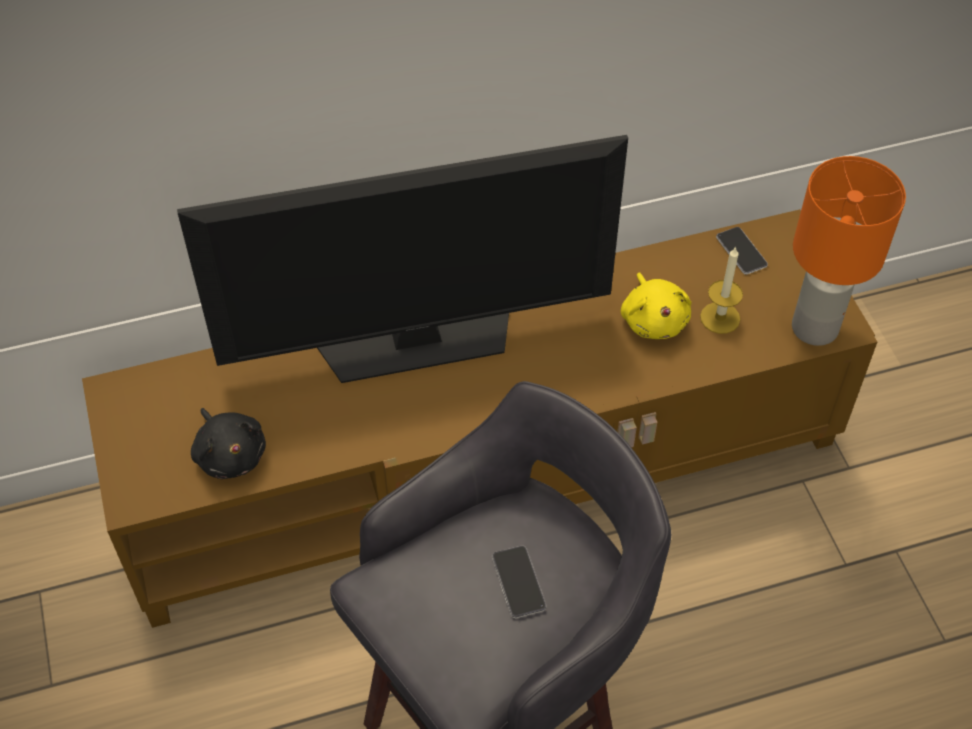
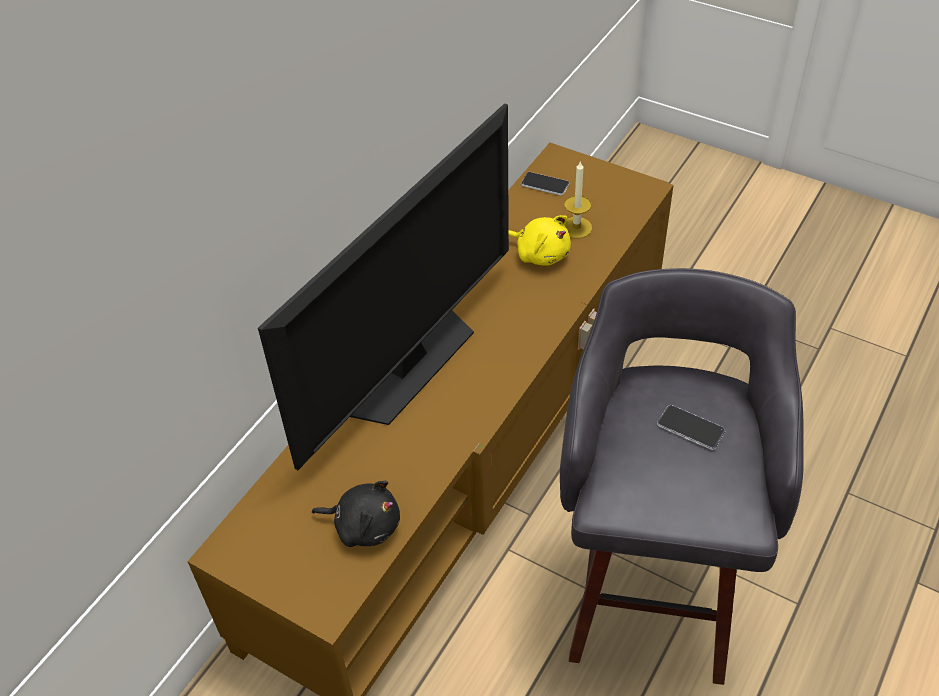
camera: 40 degrees left, 5 degrees down
(813, 327) = (632, 199): orange table lamp -> none

